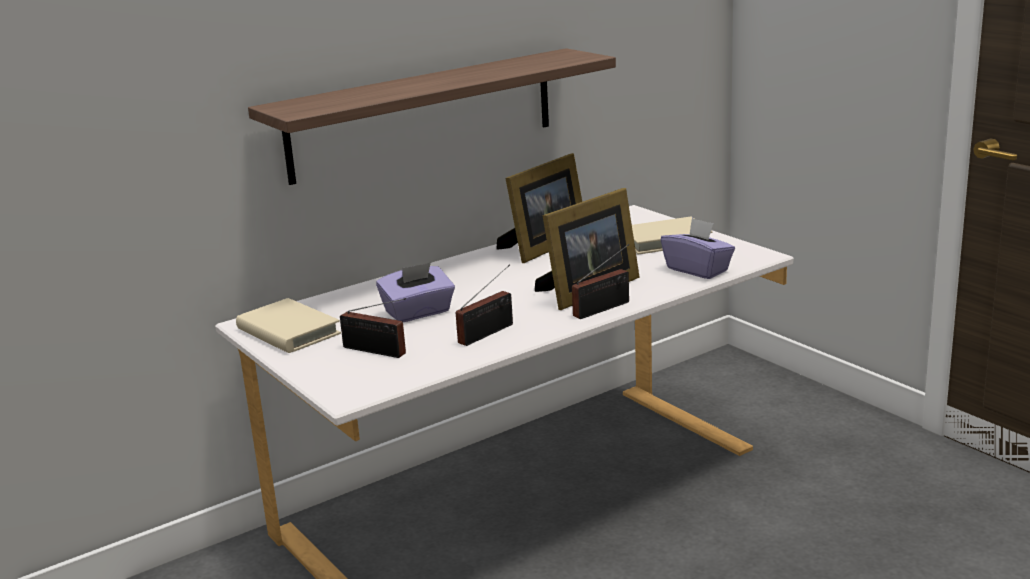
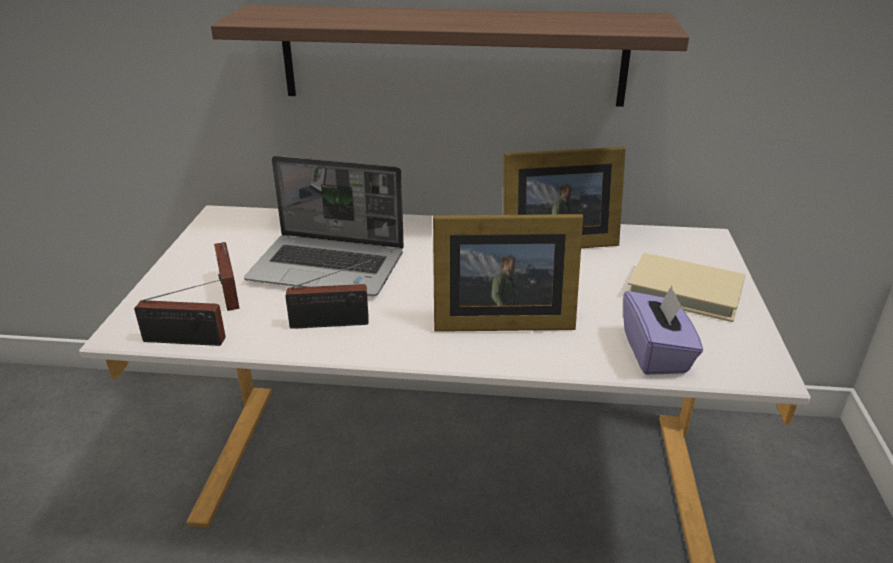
camera: 40 degrees right, 10 degrees up
(288, 331) = (223, 237): beige book -> none
(418, 313) = (329, 267): purple tissue box -> laptop
(604, 308) = (475, 353): radio -> radio (189, 340)

